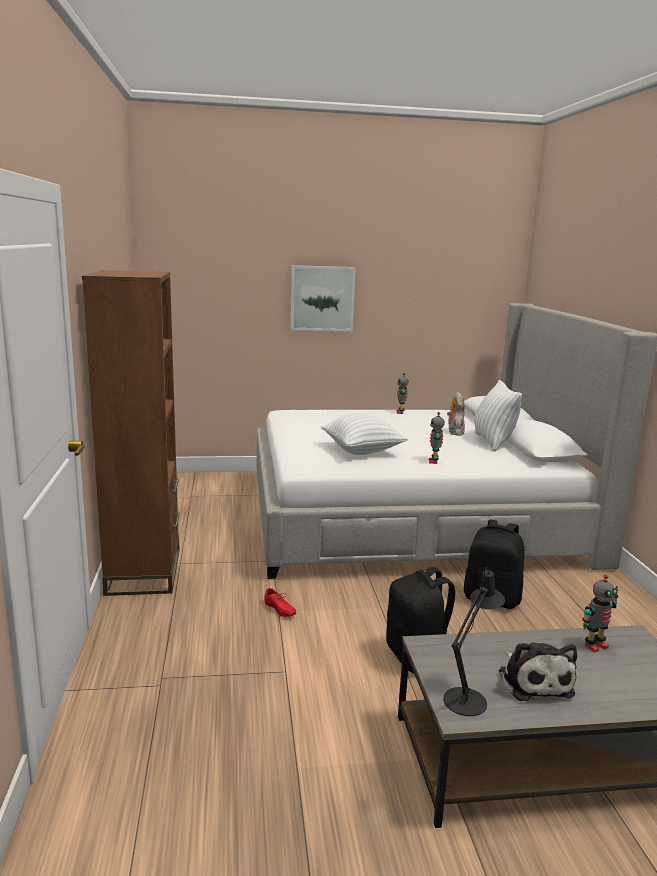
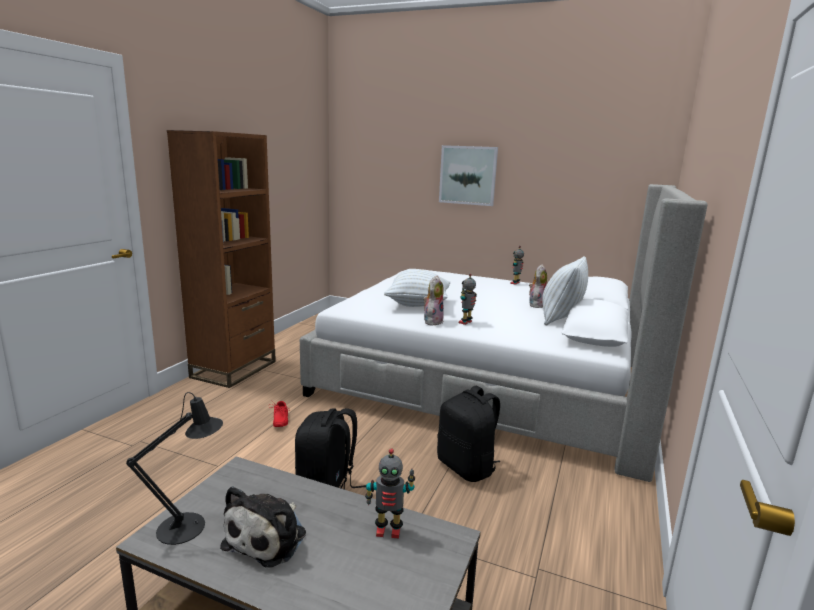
camera: 30 degrees right, 0 degrees up
(406, 466) = (432, 321): none -> plush toy

